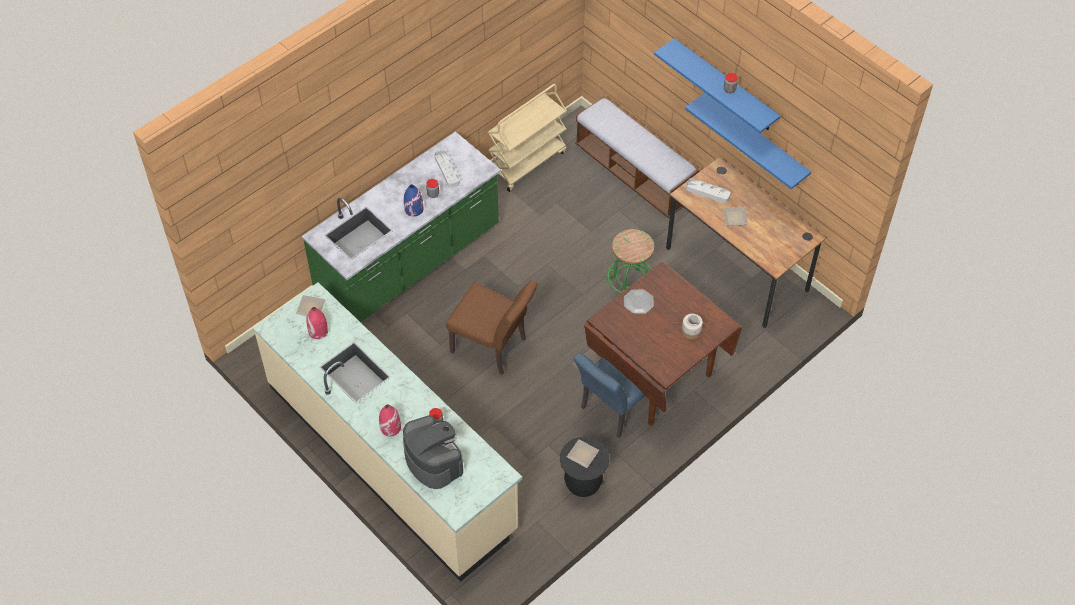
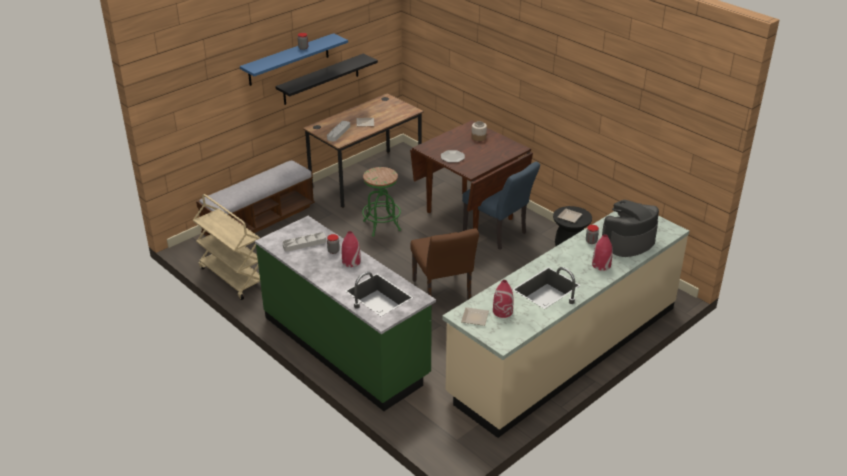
camera: 90 degrees left, 20 degrees down
(413, 209) = (351, 261): blue vase -> red vase
(493, 348) = (443, 294): brown chair -> brown chair turned 135 degrees clockwise
(755, 140) = (321, 79): blue shelf -> black shelf

